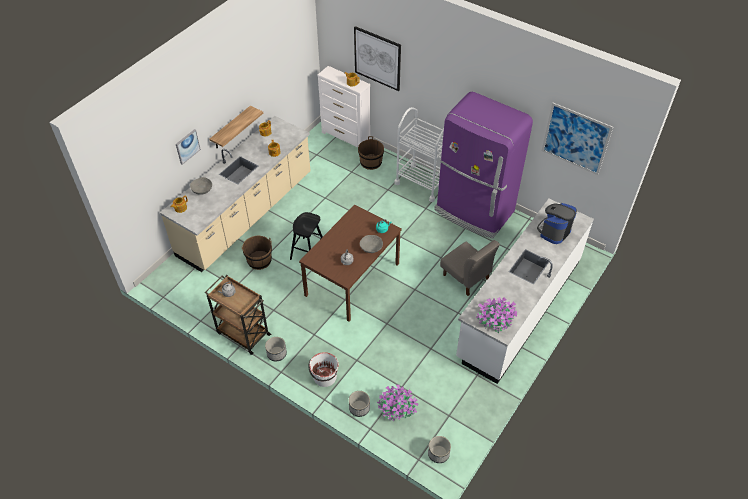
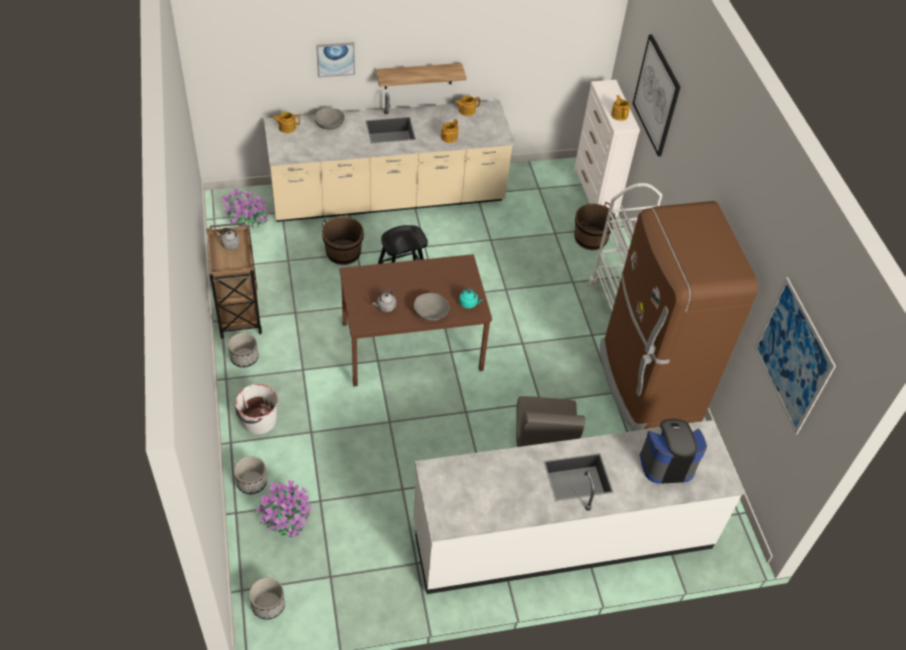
camera: 40 degrees right, 0 degrees up
(474, 212) = (647, 383): purple fridge -> brown fridge
(495, 321) = (452, 501): potted plant -> potted plant (246, 220)

